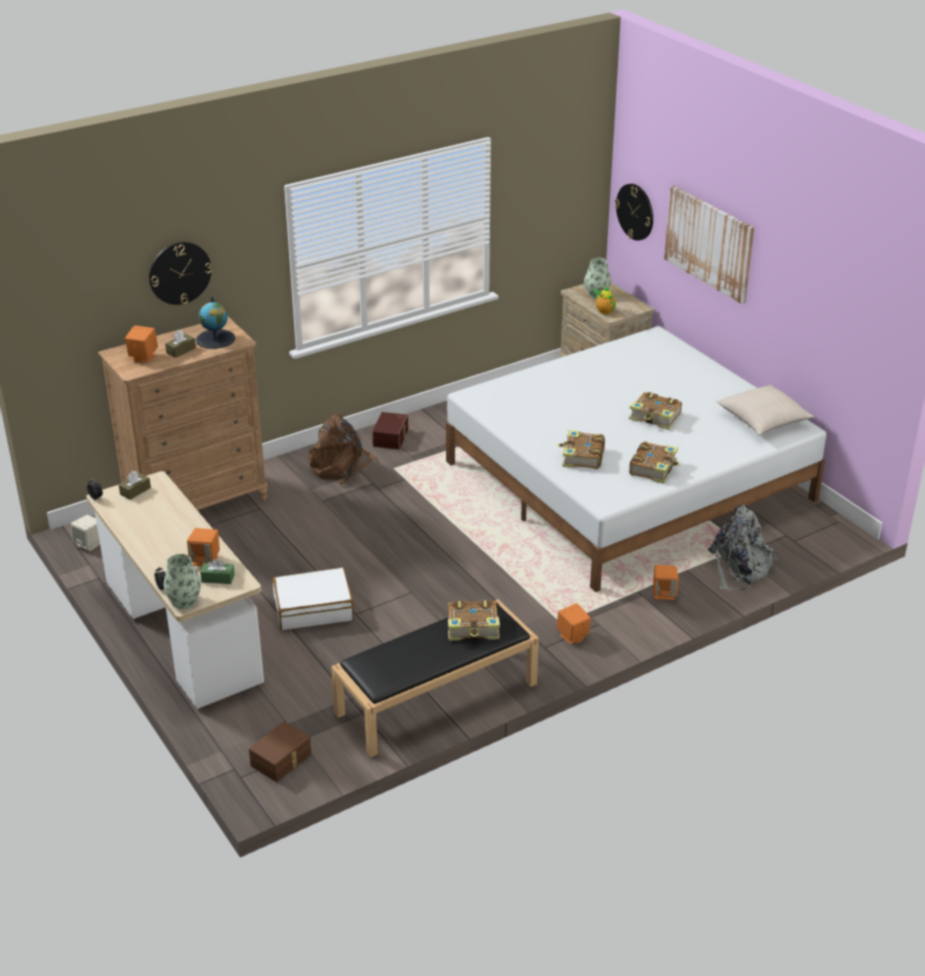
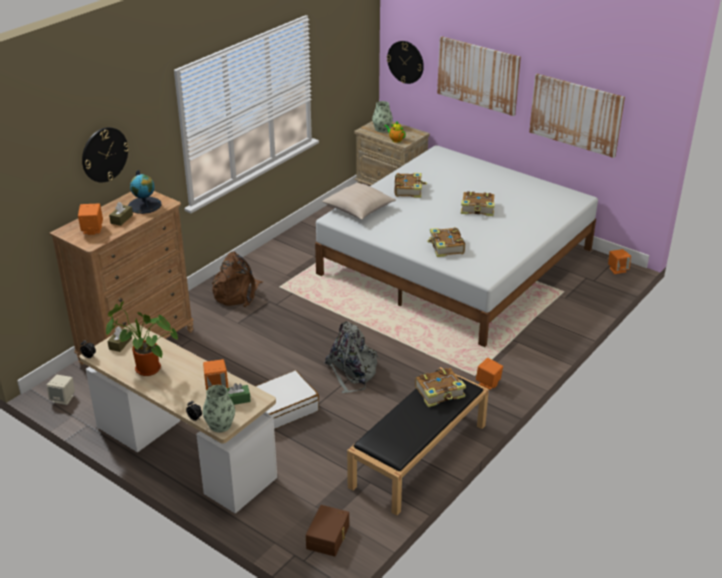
camera: 20 degrees left, 0 degrees up
(143, 525) = (145, 370): none -> potted plant
(391, 438) = (263, 264): brown storage box -> none
(654, 468) = (502, 245): book -> book (409, 190)
(664, 594) = (532, 337): orange speaker -> orange speaker (617, 270)
(739, 568) = (570, 307): grey backpack -> grey backpack (352, 372)
(763, 420) = (552, 197): beige pillow -> beige pillow (359, 209)
(809, 315) = (575, 114): none -> picture

